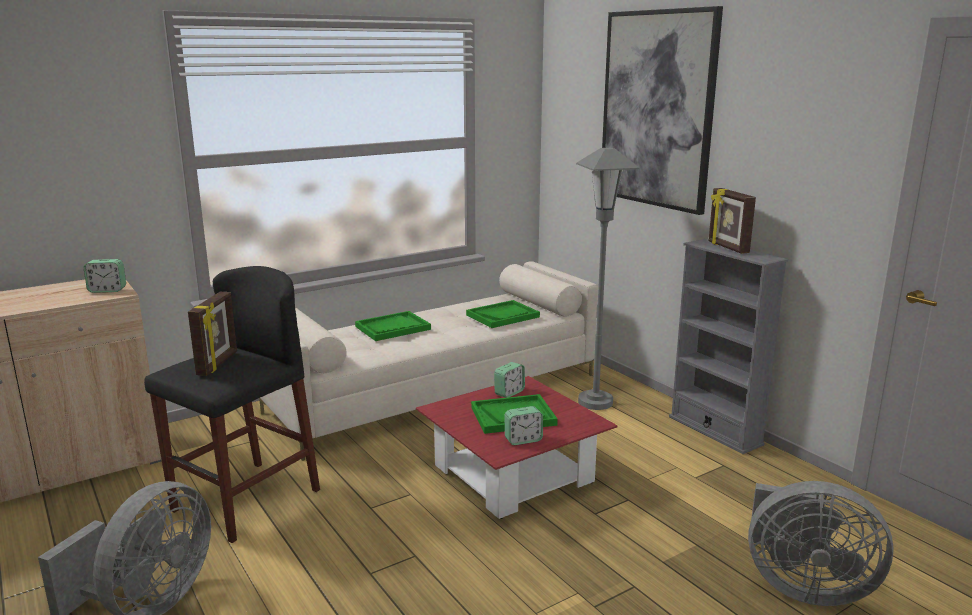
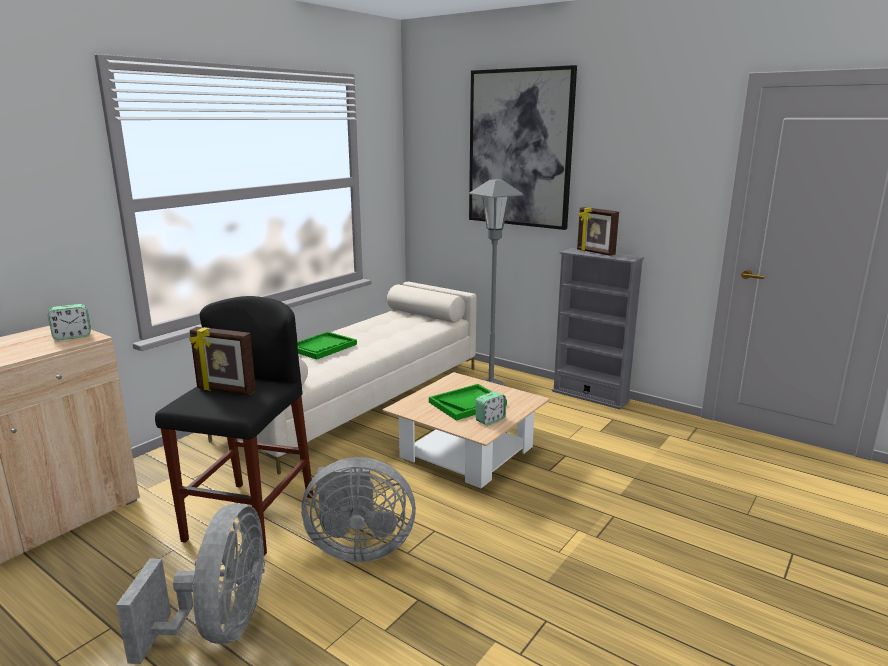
camera: 20 degrees left, 0 degrees up
(218, 363) = (225, 391): picture frame -> picture frame turned 120 degrees clockwise
(502, 316) = (407, 327): green tray -> none
(509, 392) = (449, 386): alarm clock -> none
(513, 474) = (467, 452): red coffee table -> beige coffee table
(803, 587) = (720, 491): grey fan -> grey fan (358, 548)

